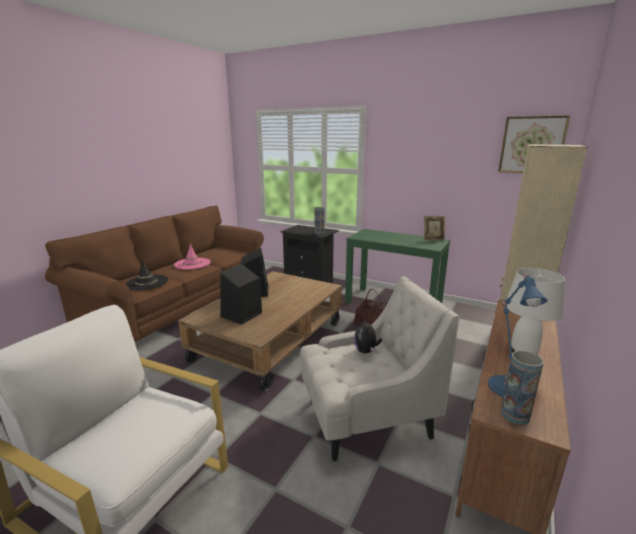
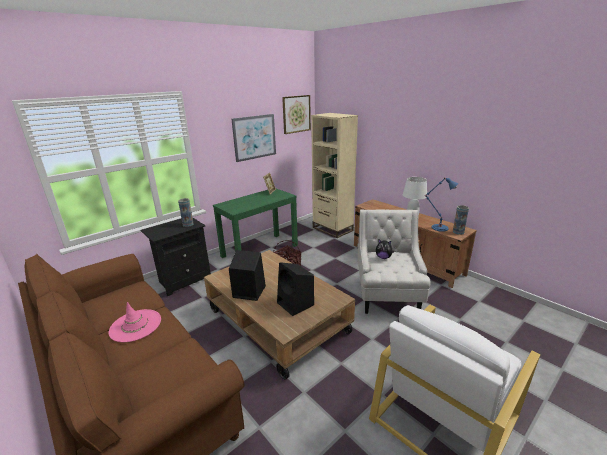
camera: 70 degrees left, 5 degrees up
(146, 283) = (176, 365): black hat -> none
(445, 167) = (254, 137): none -> picture

